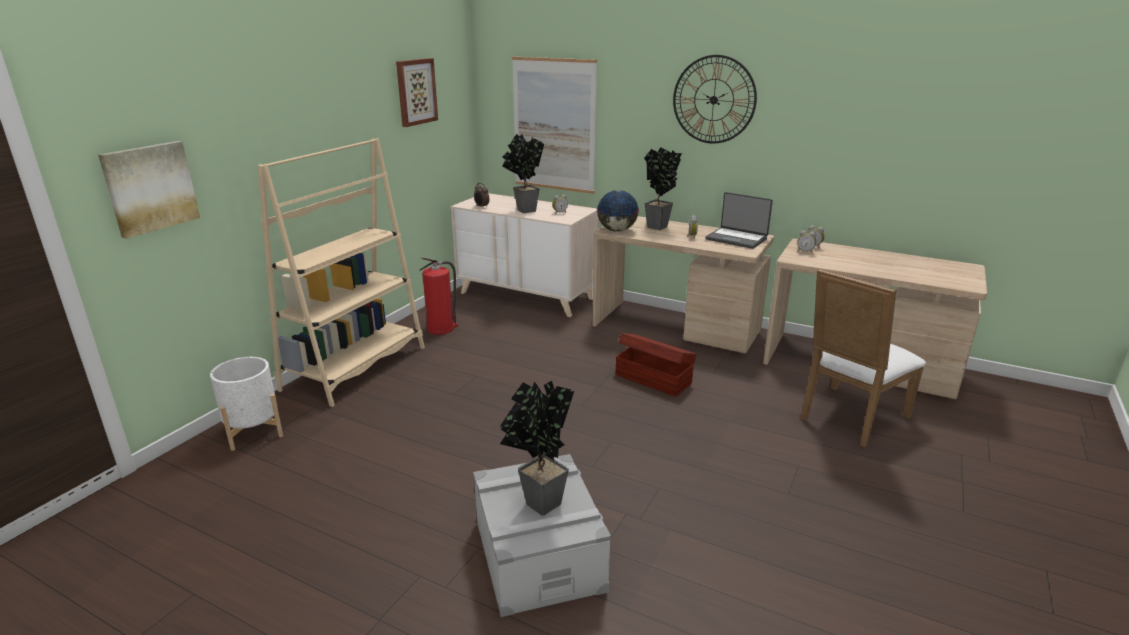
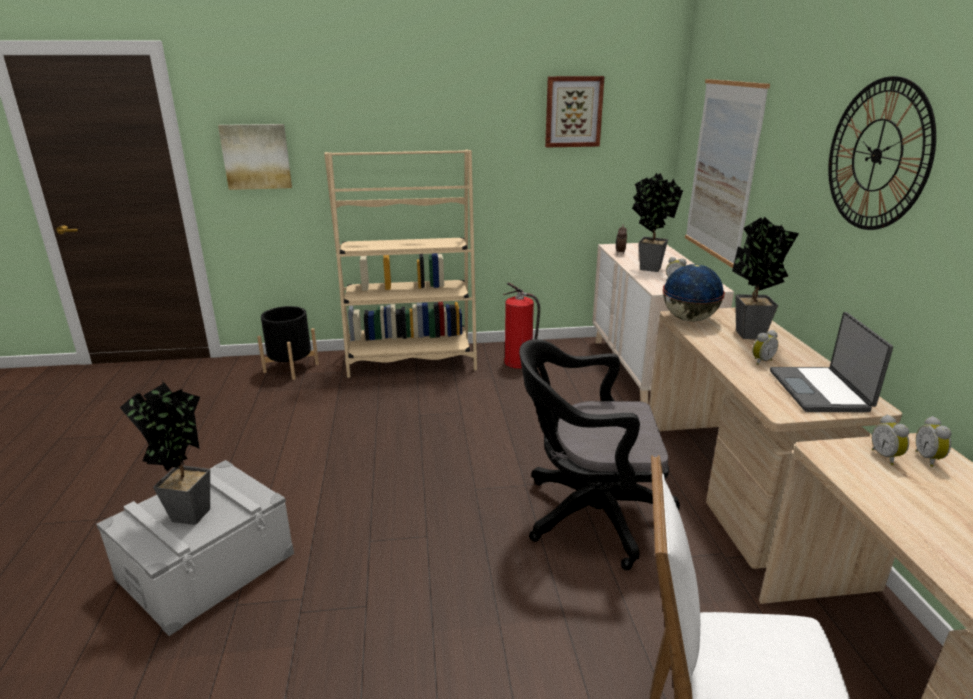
camera: 55 degrees right, 0 degrees up
(253, 431) = (291, 368): white planter -> black planter
(653, 378) = (588, 515): brown storage box -> black office chair

